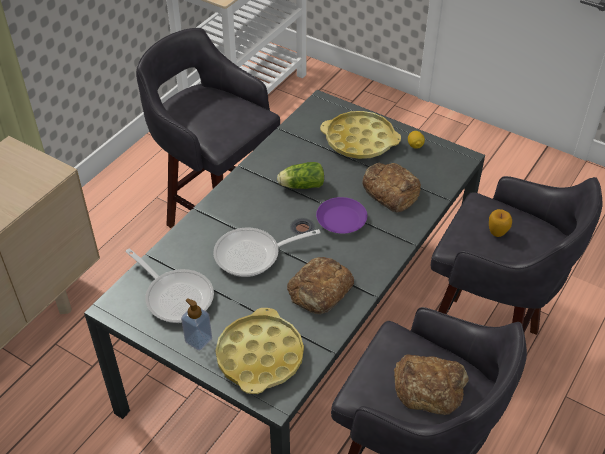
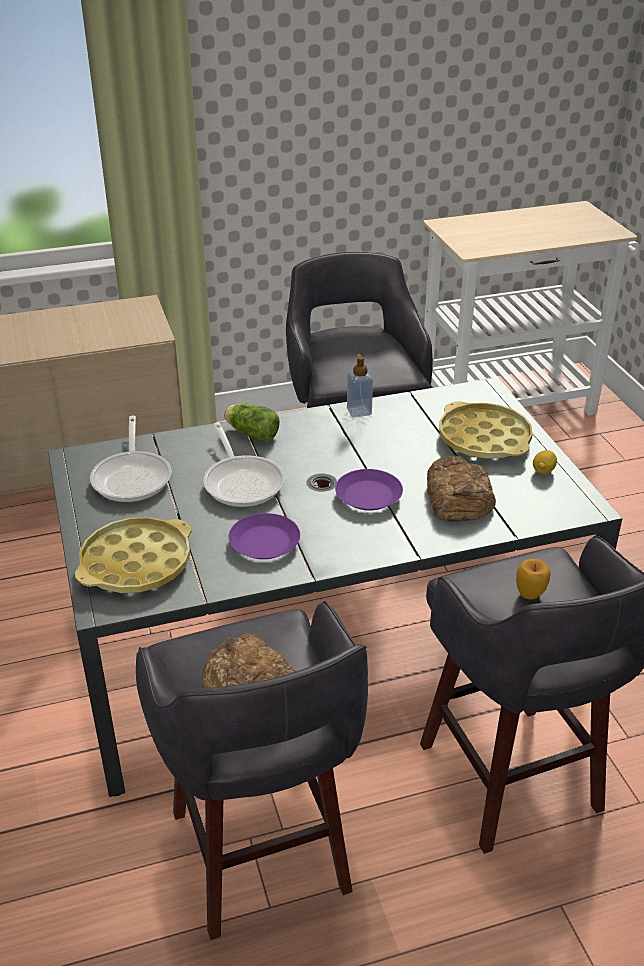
camera: 40 degrees right, 10 degrees down
(198, 340) = (104, 520): soap dispenser -> soap dispenser (359, 411)
(253, 255) = (242, 481): frying pan -> frying pan turned 135 degrees counterclockwise
(300, 185) = (366, 448): lettuce -> lettuce (251, 433)
(320, 290) = (264, 543): bread -> purple plate

